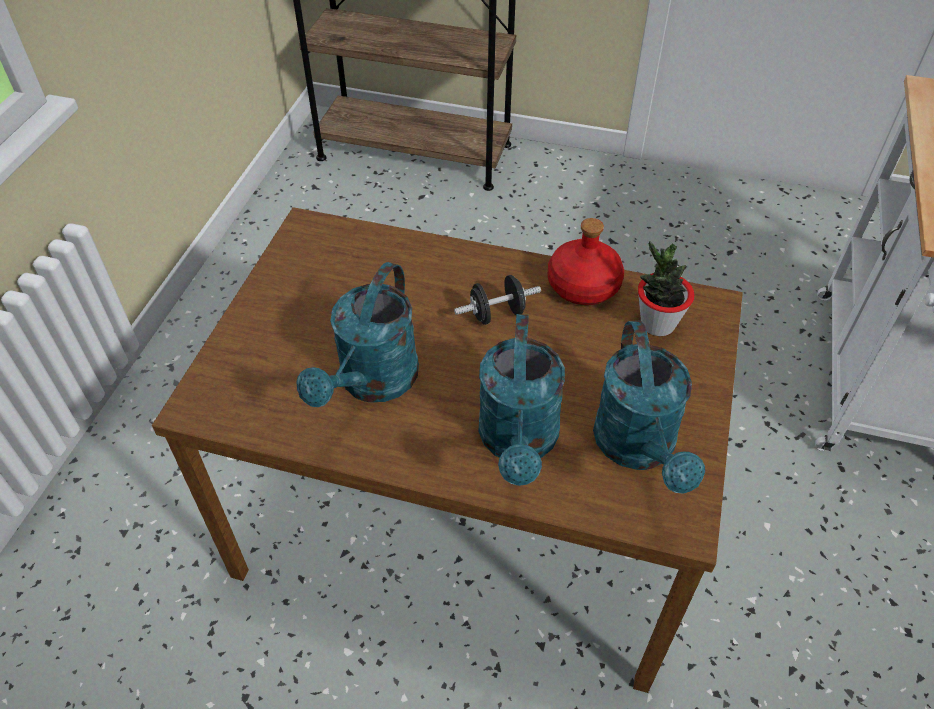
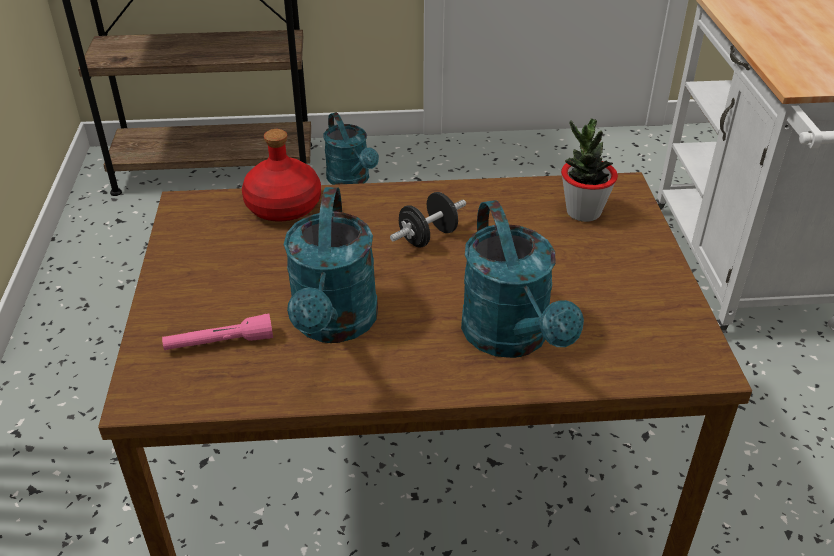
camera: 20 degrees left, 10 degrees down
(273, 374) = (219, 343): none -> pink flashlight
(582, 285) = (496, 197): red bottle -> red bottle (282, 206)
(639, 449) = (628, 315): turquoise watering can -> turquoise watering can (352, 180)

